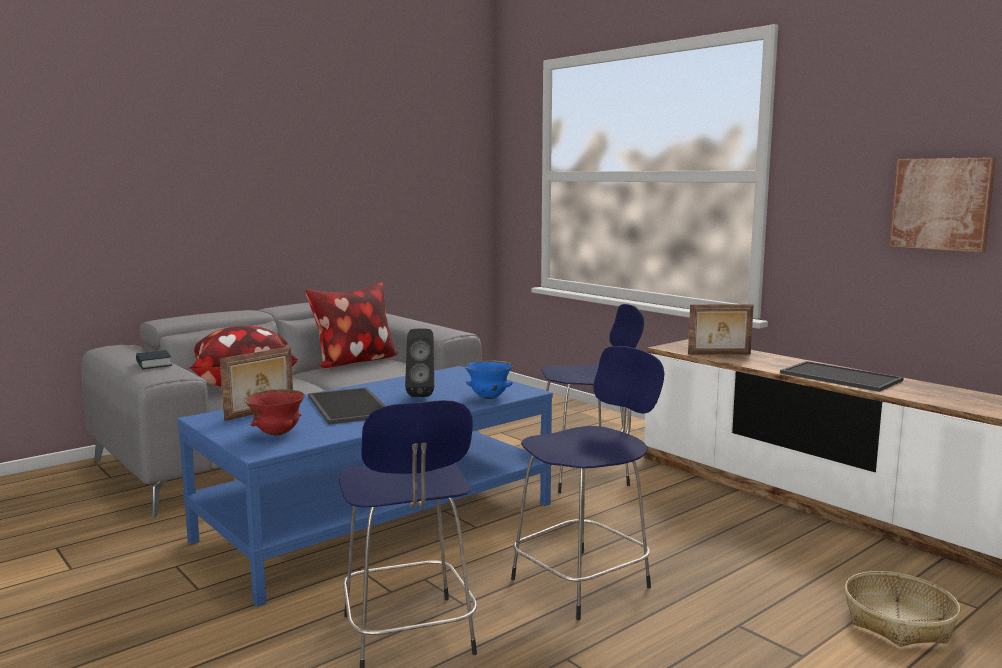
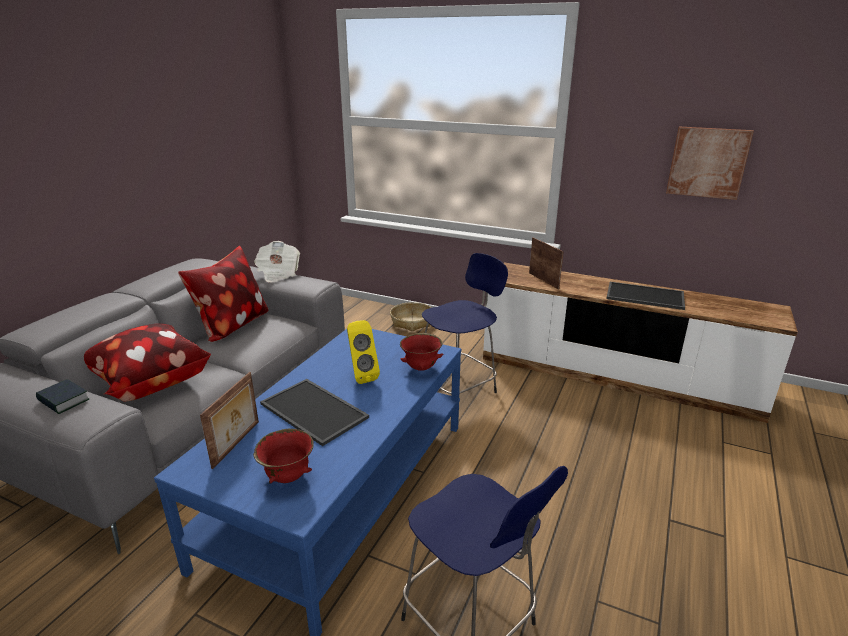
camera: 25 degrees left, 15 degrees up
(421, 394) = (361, 376): black speaker -> yellow speaker
(423, 322) = (278, 273): none -> newspaper
(489, 398) = (421, 368): blue bowl -> red bowl
(584, 581) = (545, 509): blue stool -> none
(719, 354) = (544, 280): picture frame -> picture frame turned 90 degrees counterclockwise
(898, 621) = (745, 482): basket -> basket (412, 322)

